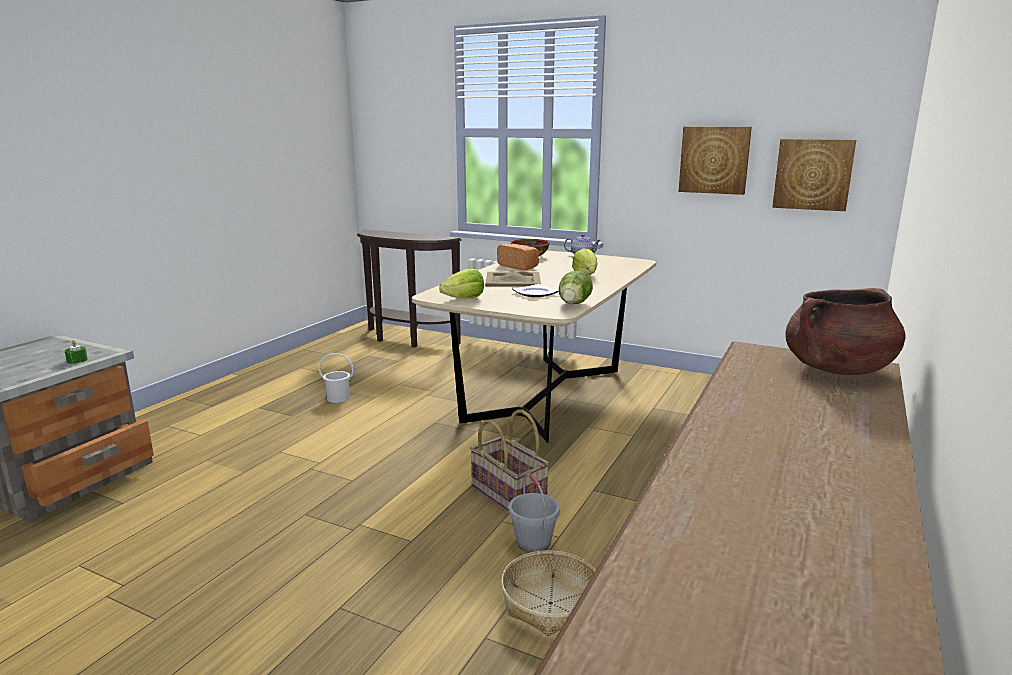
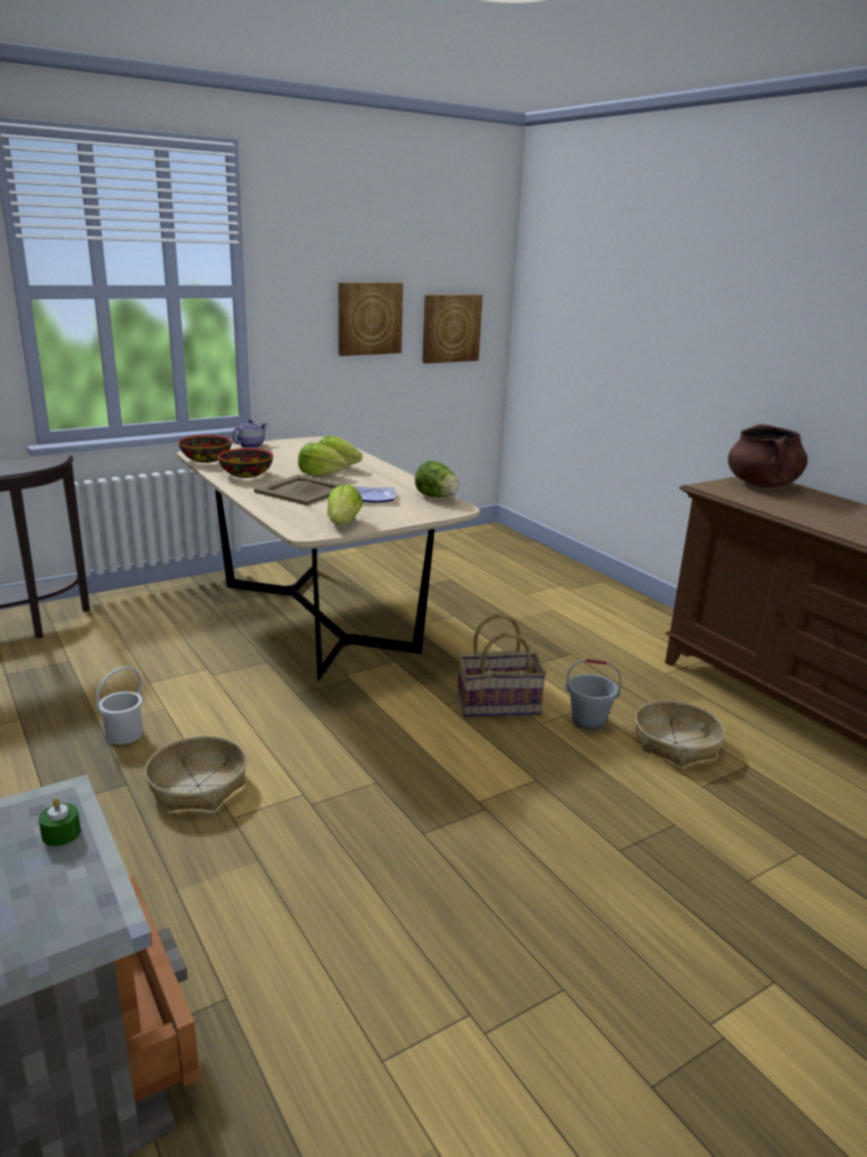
camera: 60 degrees left, 5 degrees up
(304, 432) = (197, 785): none -> basket
(519, 266) = (247, 474): bread -> bowl
(558, 276) = (320, 474): none -> lettuce

